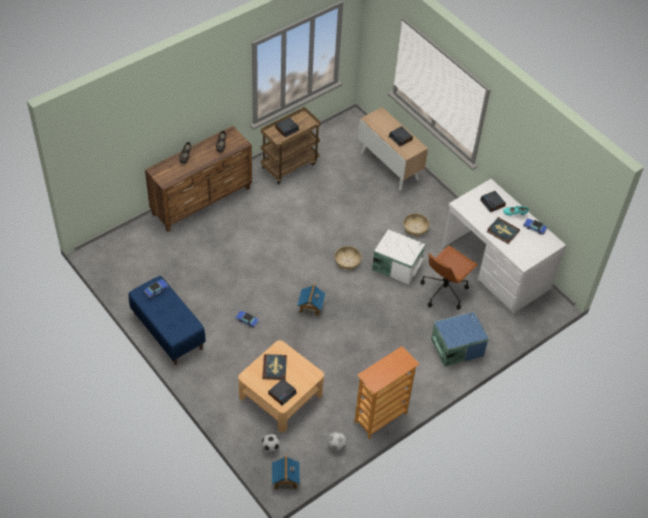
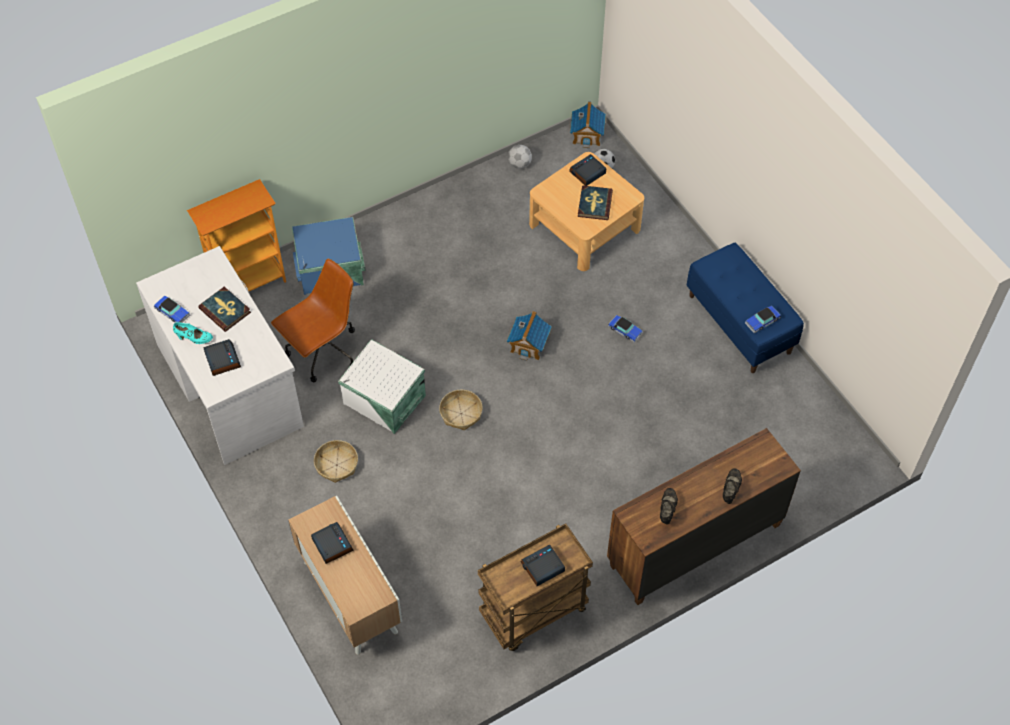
camera: 170 degrees left, 5 degrees up
(380, 418) = (457, 190): bookcase -> bookcase (249, 283)

